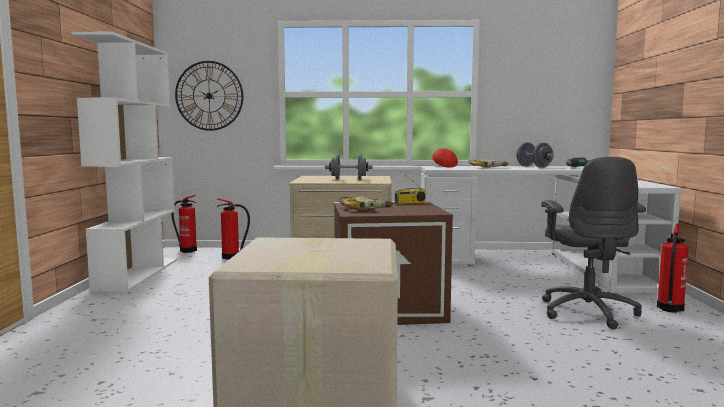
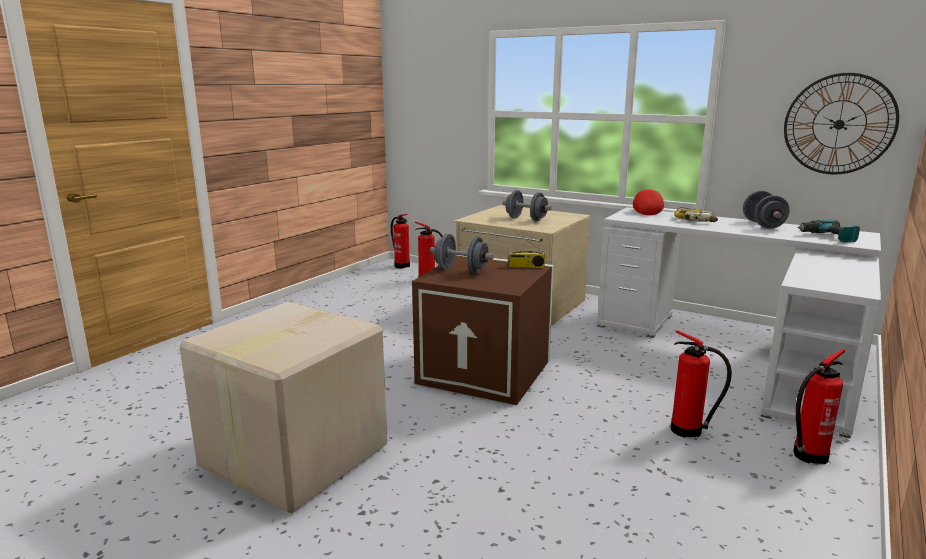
camera: 30 degrees right, 10 degrees up
(137, 274) = (333, 287): white bookcase -> none
(209, 96) = (426, 113): wall clock -> wall clock (839, 124)
(365, 208) = (461, 270): power drill -> grey dumbbell
(587, 312) = (689, 431): grey office chair -> fire extinguisher

